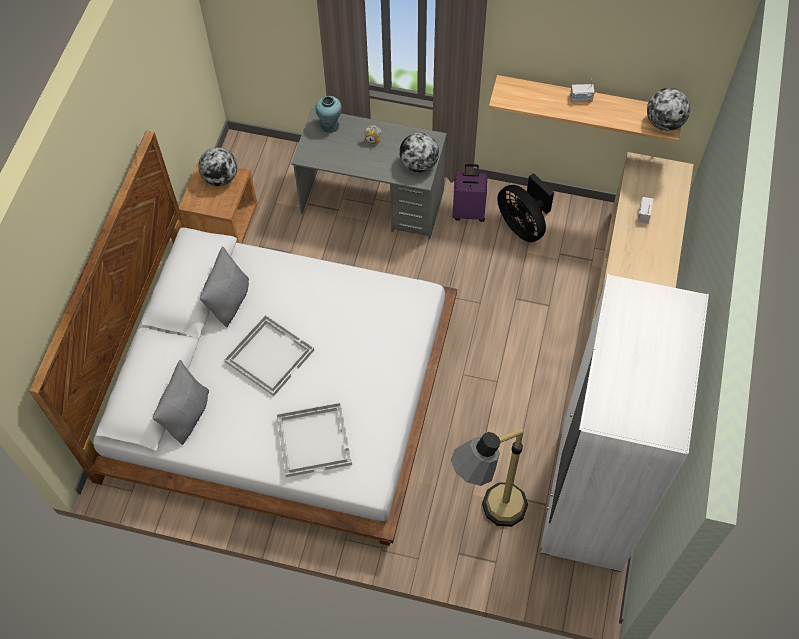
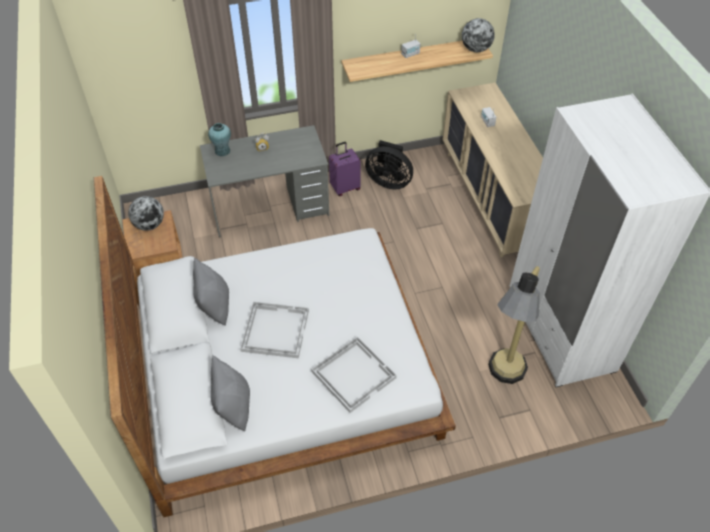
camera: 30 degrees left, 10 degrees down
(419, 164) = (308, 151): globe -> none

